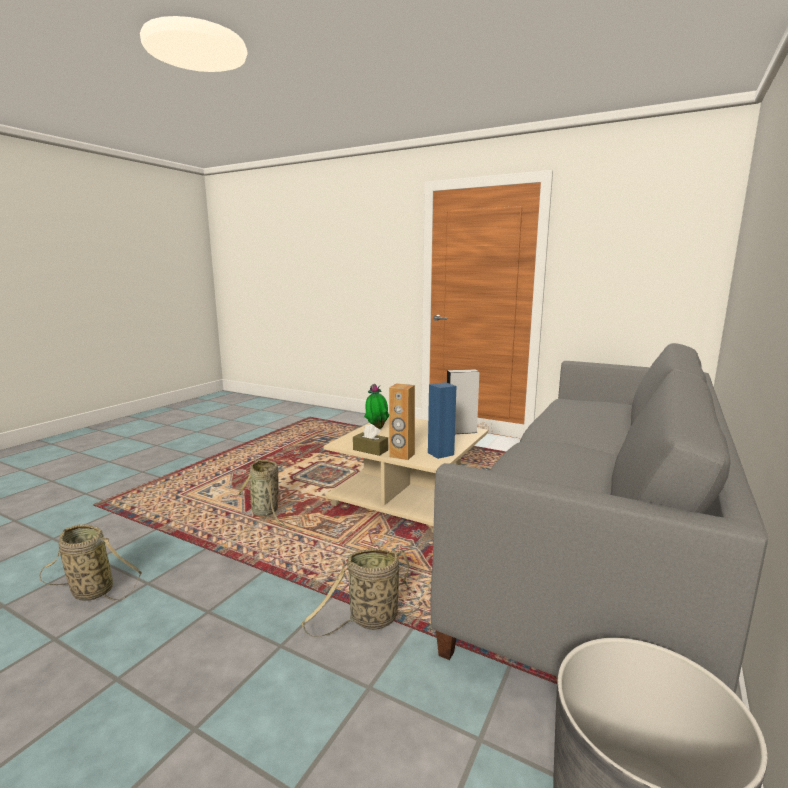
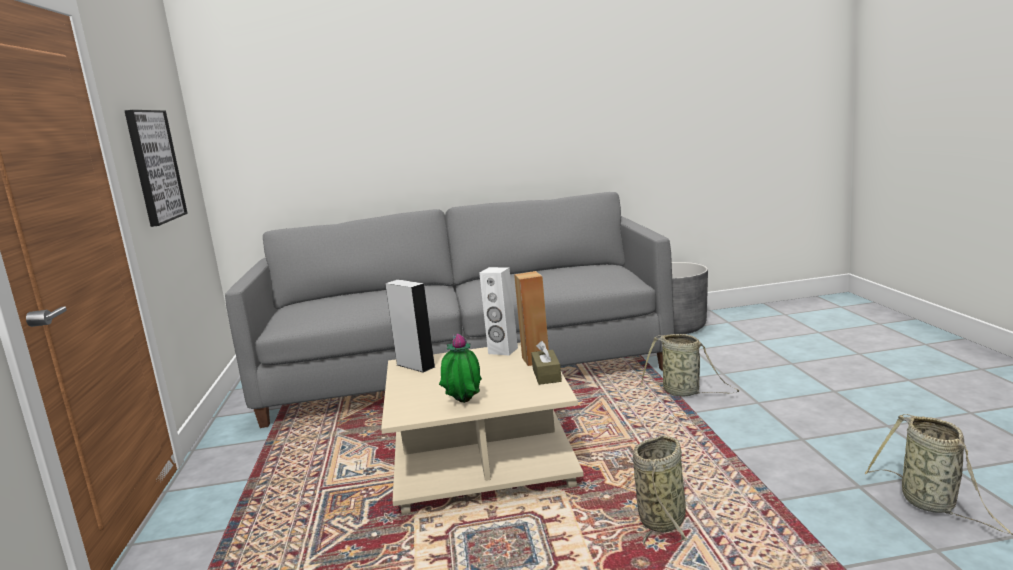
camera: 125 degrees left, 0 degrees up
(440, 453) = (502, 351): blue speaker -> white speaker
(611, 270) = (154, 166): none -> picture

